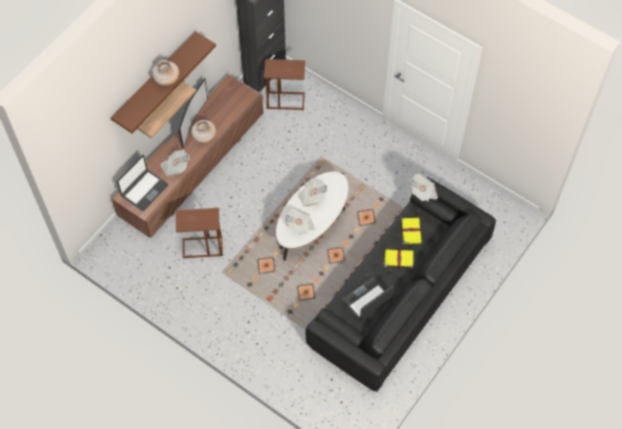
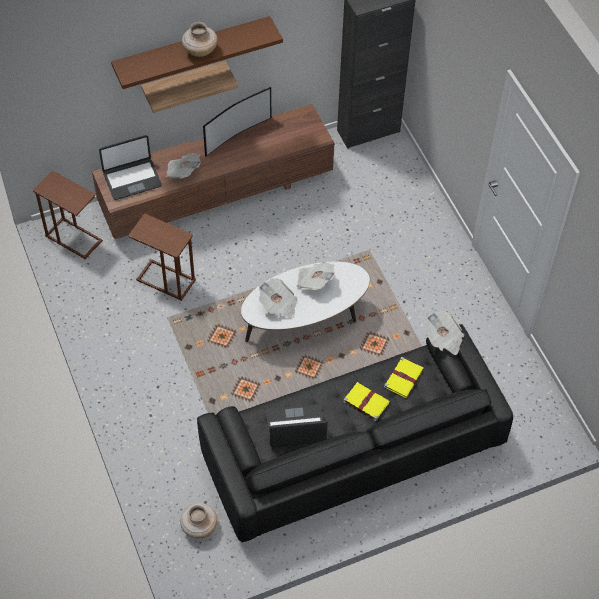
camera: 30 degrees right, 5 degrees down
(204, 137) = (237, 156): beige vase -> beige vase (199, 527)
(285, 101) = (370, 171): brown side table -> brown side table (73, 238)

